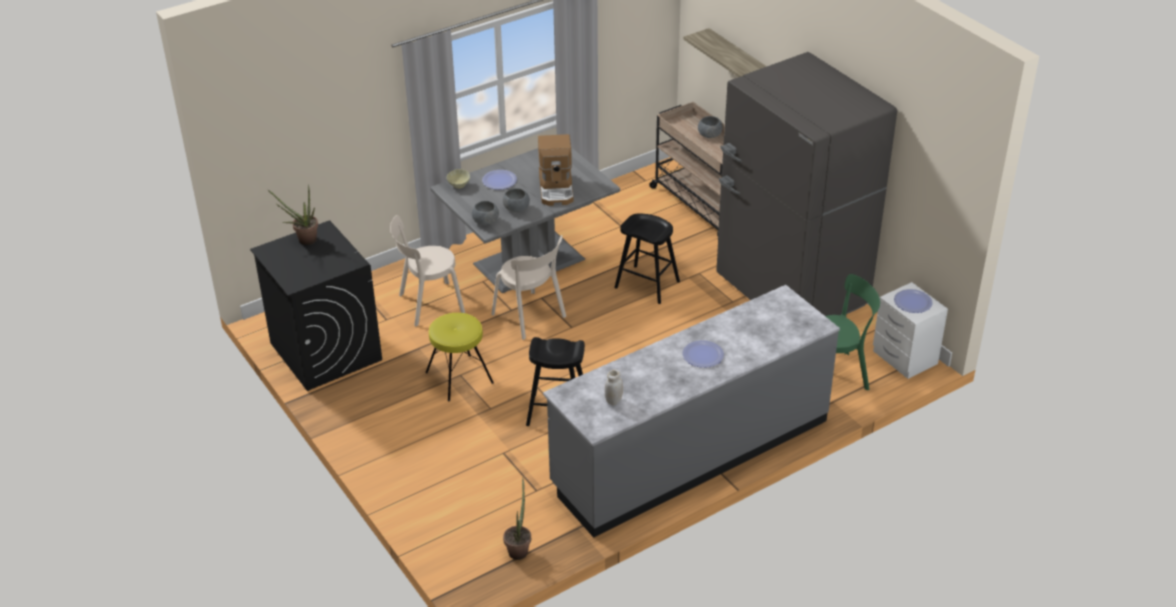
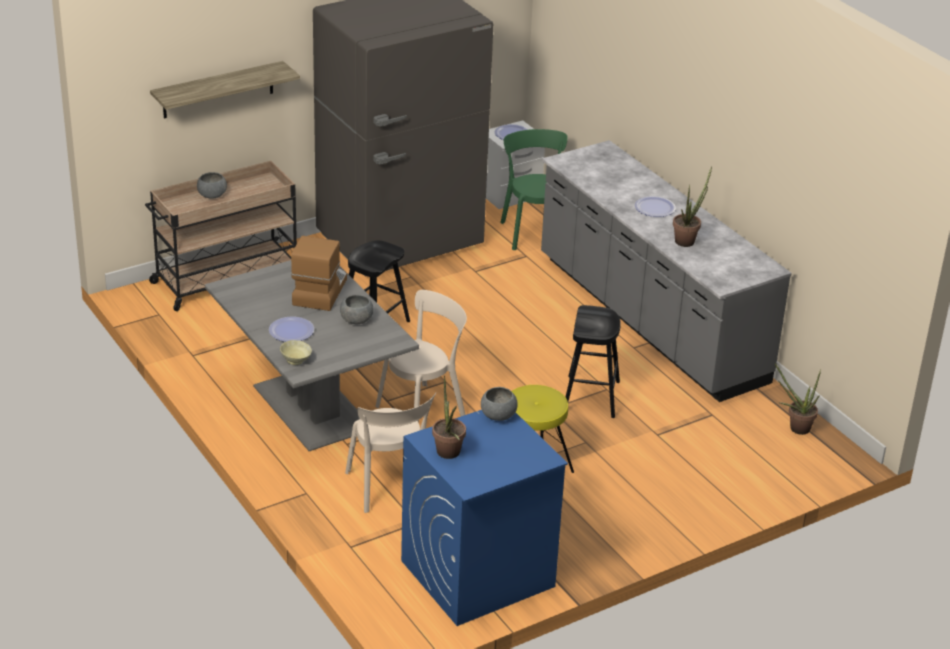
camera: 90 degrees left, 5 degrees down
(325, 351) = (477, 574): black washing machine -> blue washing machine
(485, 221) = (380, 342): grey bowl -> grey bowl (498, 415)
(557, 189) = (319, 291): coffee machine -> coffee machine turned 75 degrees counterclockwise
(613, 400) = (728, 258): white jar -> none
(643, 374) = (687, 240): none -> potted plant

